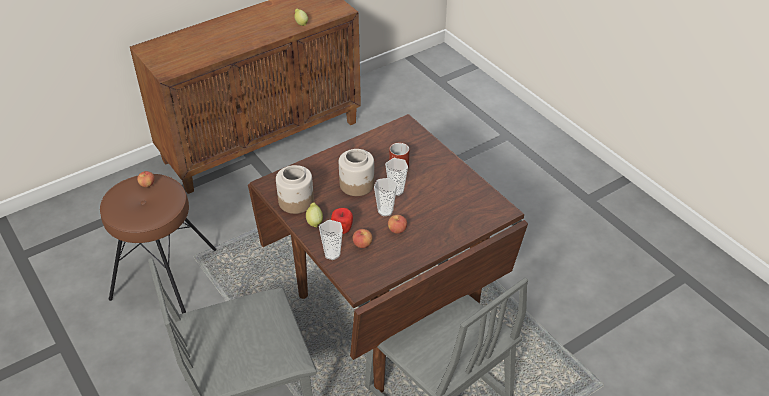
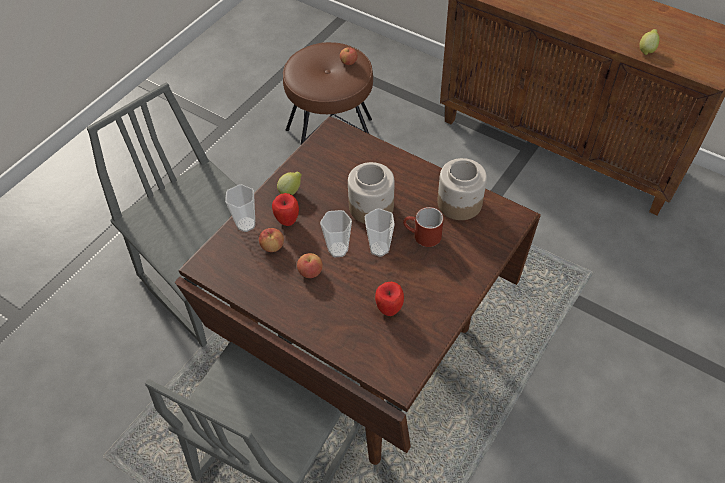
camera: 70 degrees right, 10 degrees up
(296, 202) = (315, 164): jar -> jar (459, 203)
(448, 200) = (389, 309): none -> apple

